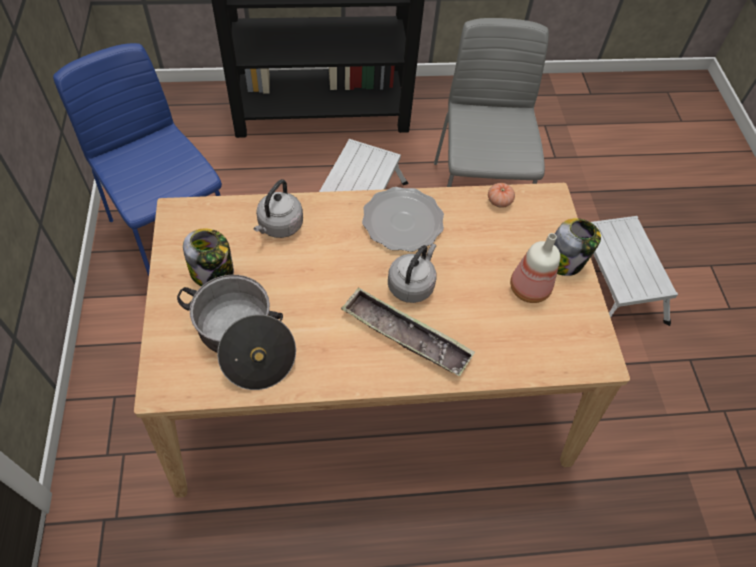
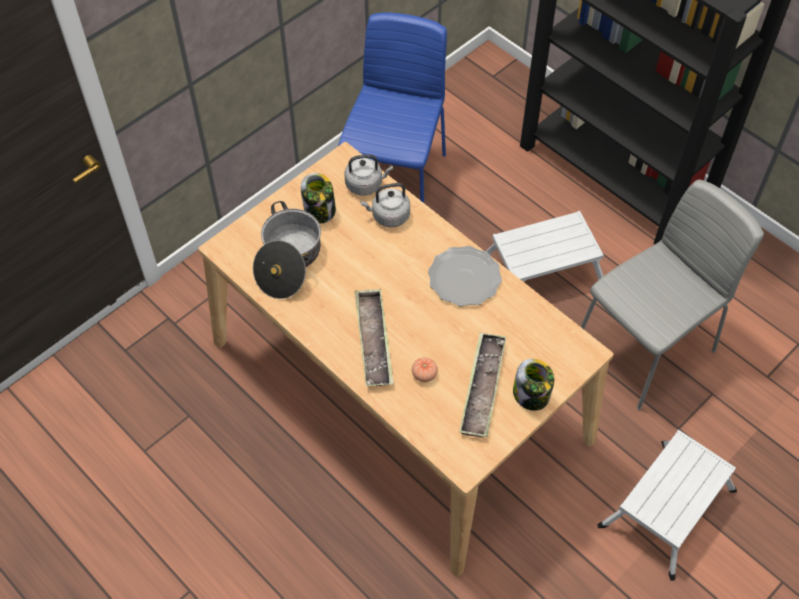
camera: 55 degrees right, 0 degrees up
(412, 285) = (416, 318): grey kettle -> grey kettle (366, 184)
(499, 201) = (546, 322): tomato -> tomato (424, 374)
(528, 289) = (482, 388): bottle -> tray

